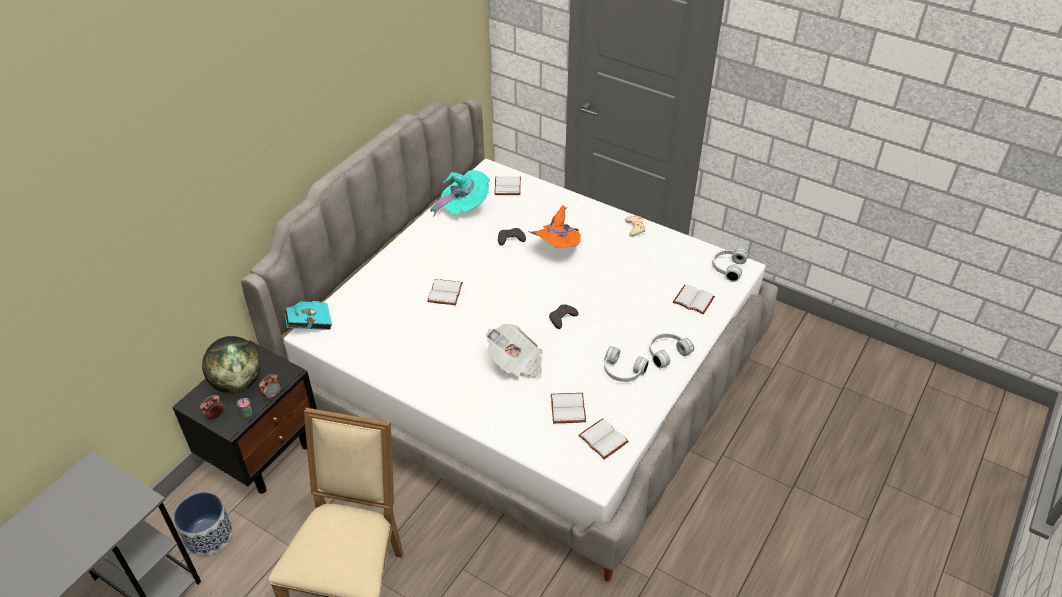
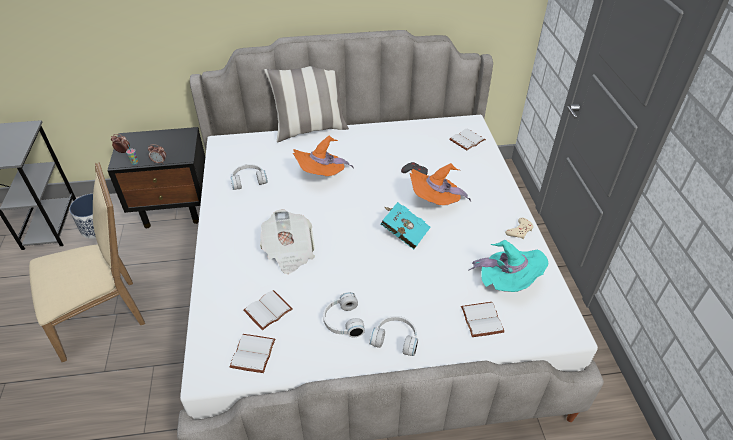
camera: 50 degrees right, 0 degrees up
(237, 383) = (157, 144): globe -> none
(307, 324) = (228, 137): turquoise book -> turquoise book (403, 232)
(370, 264) = (310, 129): none -> pillow
(446, 293) = (322, 176): white book -> orange hat
(464, 207) = (417, 134): turquoise hat -> turquoise hat (507, 282)
(562, 318) = (364, 249): grey game controller -> none
(727, 268) = (554, 320): white headphones -> white headphones (248, 180)

